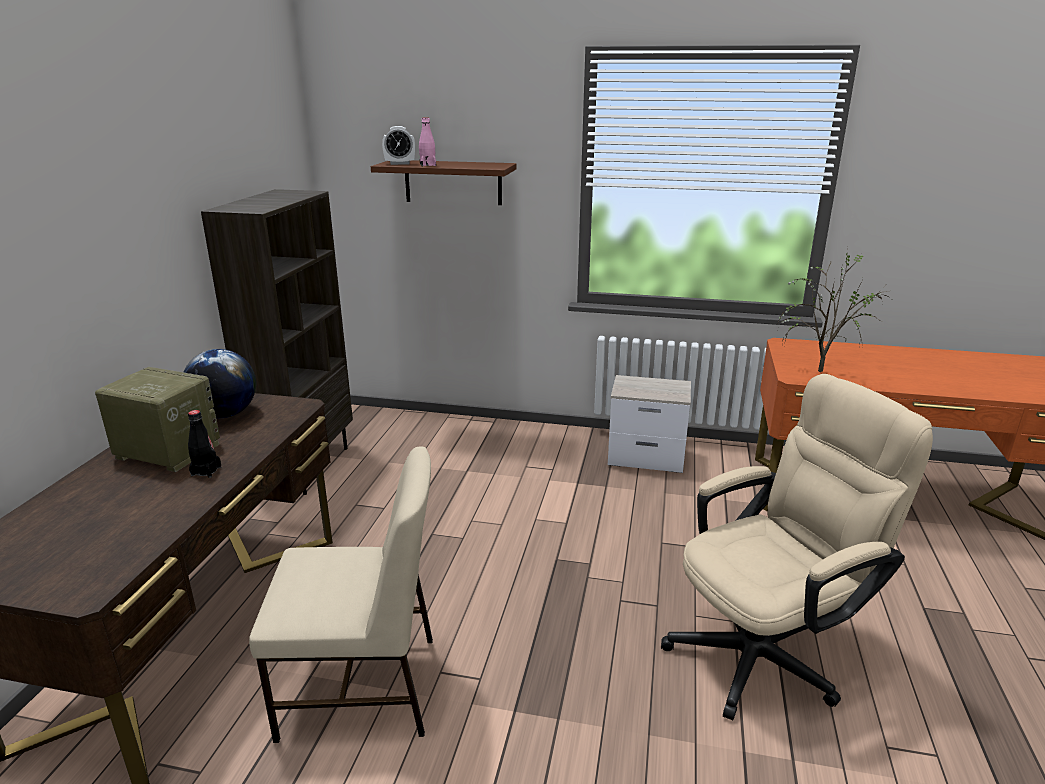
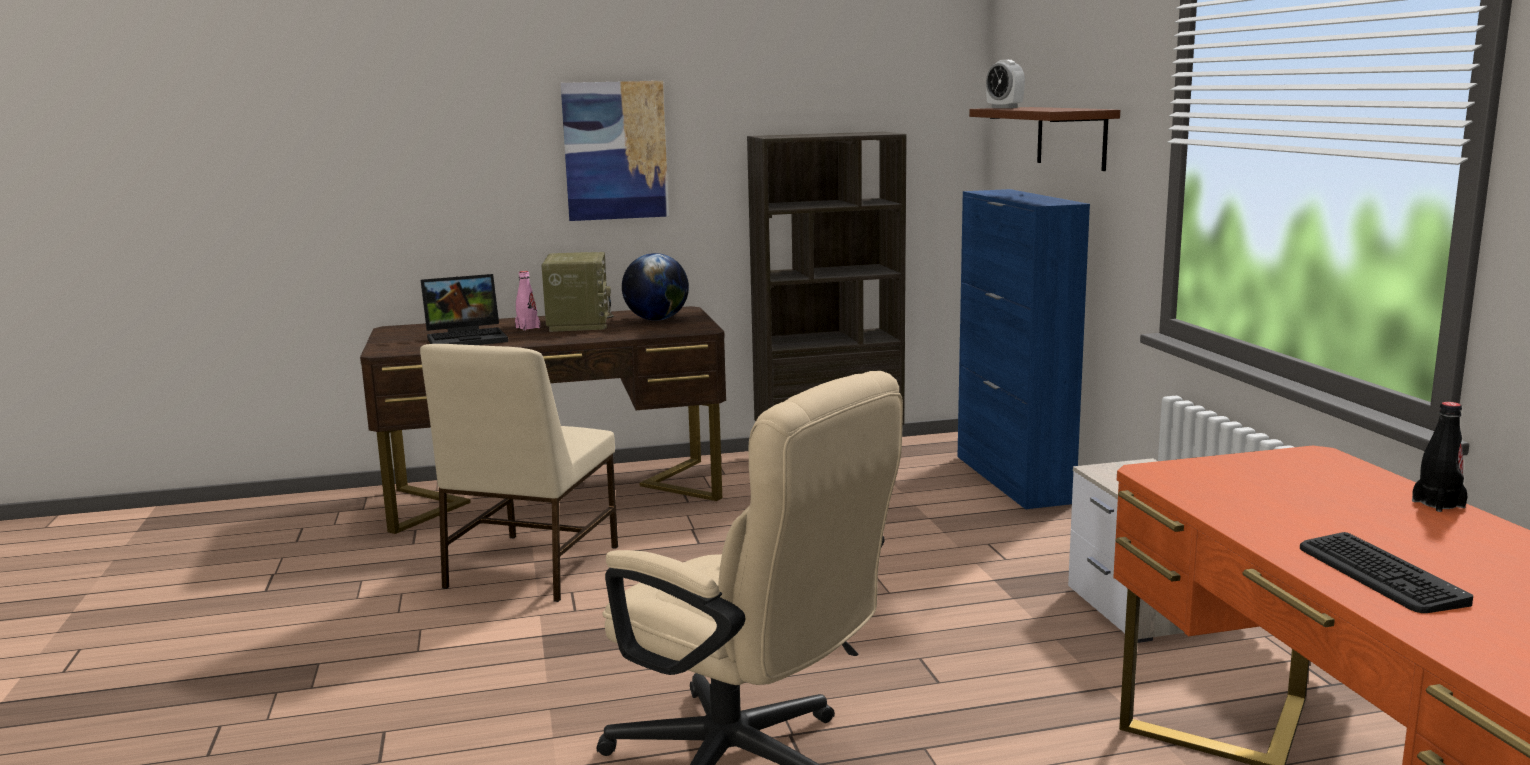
camera: 65 degrees right, 10 degrees down
(101, 251) = (615, 150): none -> picture
(120, 523) = (468, 338): none -> laptop
(206, 471) = (557, 336): black bottle -> black bottle (1438, 504)
(363, 688) = (530, 568): beige chair -> beige chair turned 45 degrees clockwise
(428, 165) = (1017, 108): pink bottle -> pink bottle (527, 328)
(438, 424) = (1013, 479): none -> blue cabinet
(818, 369) = (1227, 483): potted plant -> none
(947, 383) = (1379, 574): none -> keyboard

